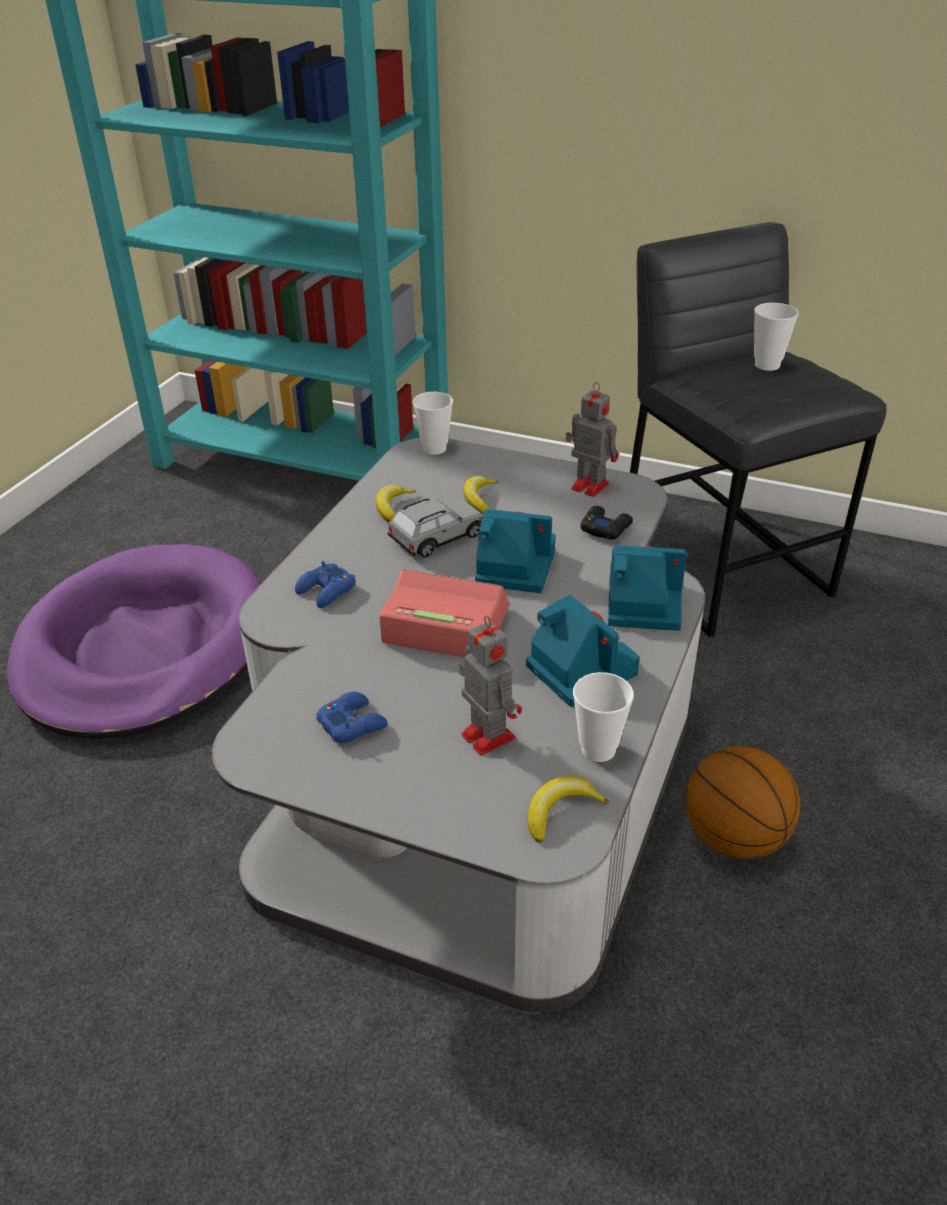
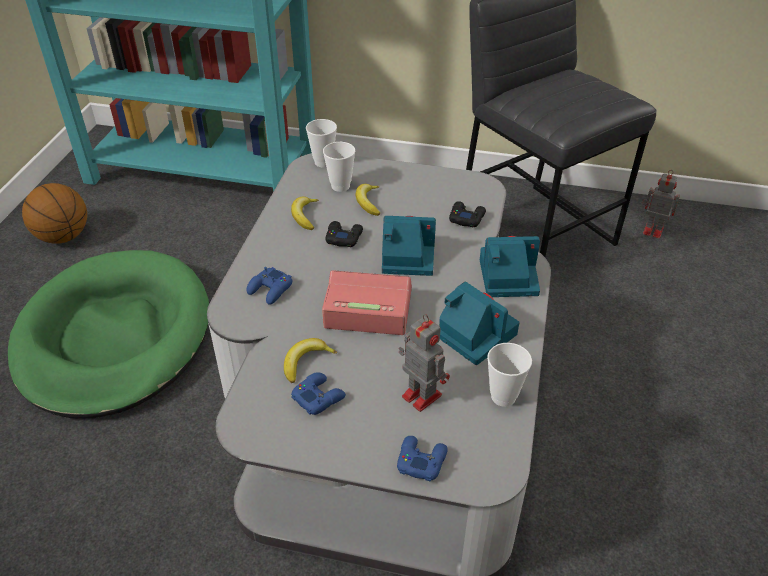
camera: 10 degrees left, 5 degrees up
(144, 648) = (114, 337): purple dog bed -> green dog bed
(437, 538) = (343, 237): grey toy car -> black game controller
(466, 815) = (421, 460): none -> blue game controller
(560, 812) = (488, 449): banana -> banana (305, 362)
(588, 485) = (445, 184): toy robot -> toy robot (651, 230)
(734, 838) = (584, 437): basketball -> basketball (63, 236)
(767, 365) = (568, 84): cup -> cup (340, 186)

